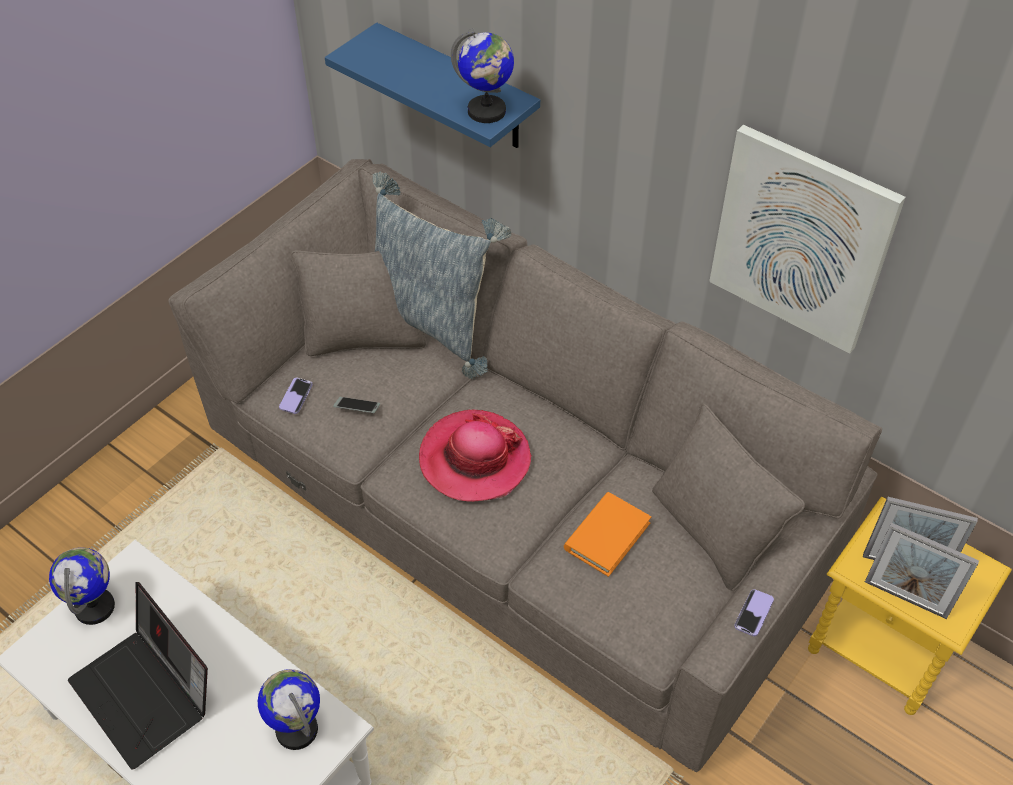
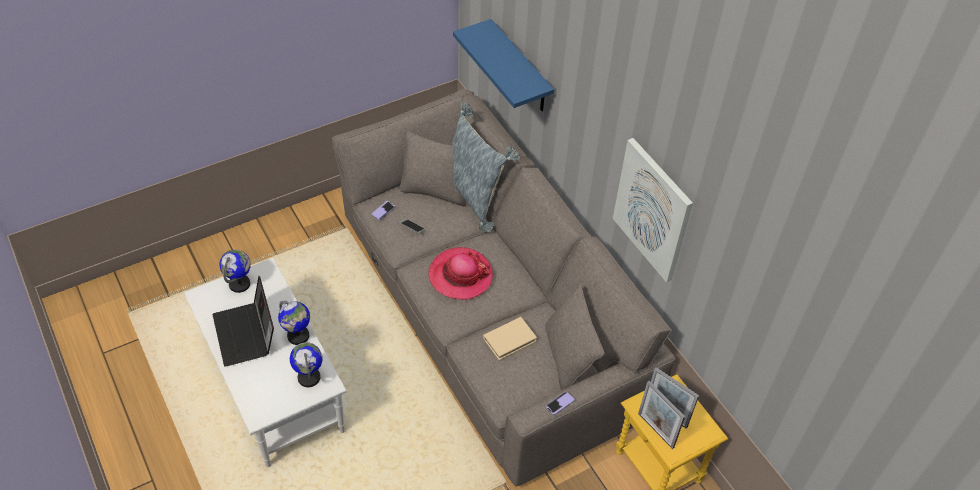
camera: 20 degrees right, 0 degrees up
(487, 111) = (521, 88): globe -> globe (298, 336)
(607, 536) = (509, 339): orange book -> beige book

